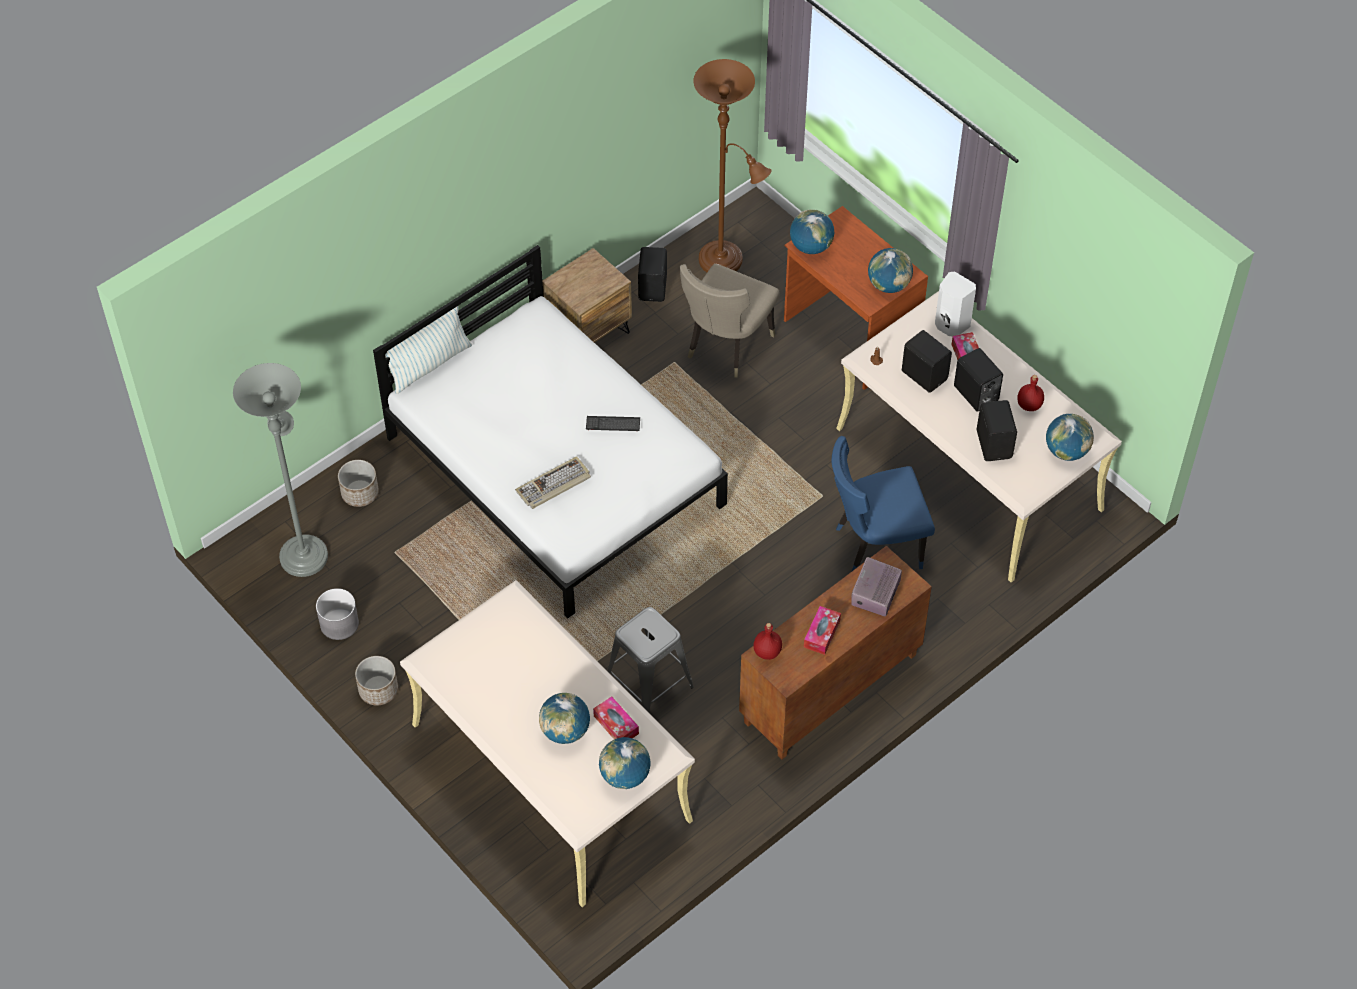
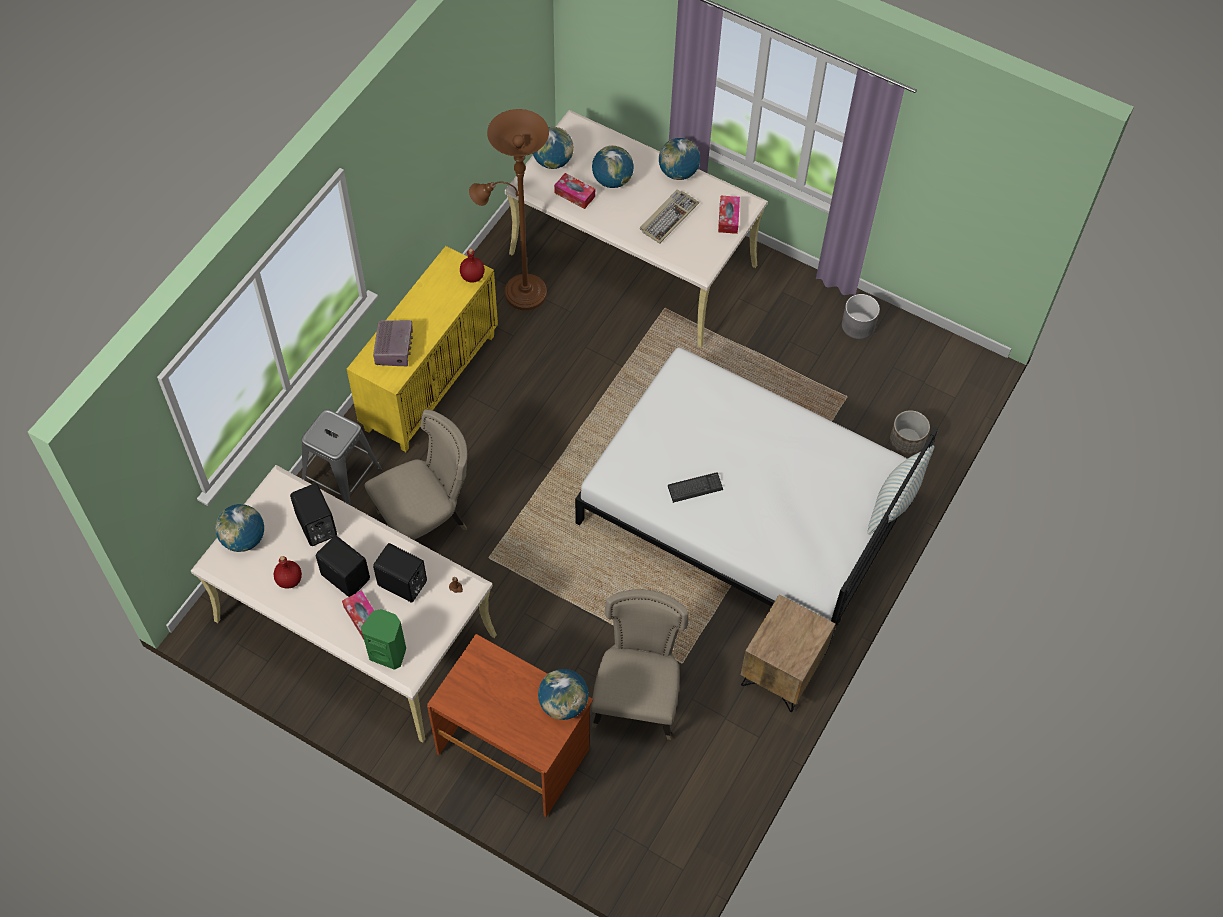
camera: 160 degrees right, 5 degrees up
(303, 551) = (923, 376): grey floor lamp -> none
(378, 690) = (797, 283): planter -> none
(553, 485) = (722, 413): keyboard -> keyboard (668, 217)
(648, 685) = (583, 345): grey stool -> grey stool (342, 478)
(653, 287) = (739, 749): black speaker -> none
(726, 262) = (676, 808): brown floor lamp -> brown floor lamp (519, 292)
(821, 634) = (431, 302): tissue box -> tissue box (728, 218)
(830, 690) = (430, 381): brown cabinet -> yellow cabinet
(874, 544) = (427, 522): blue chair -> beige chair
(888, 285) = (466, 678): globe -> globe (678, 172)
(951, 325) = (388, 652): white speaker -> green speaker

